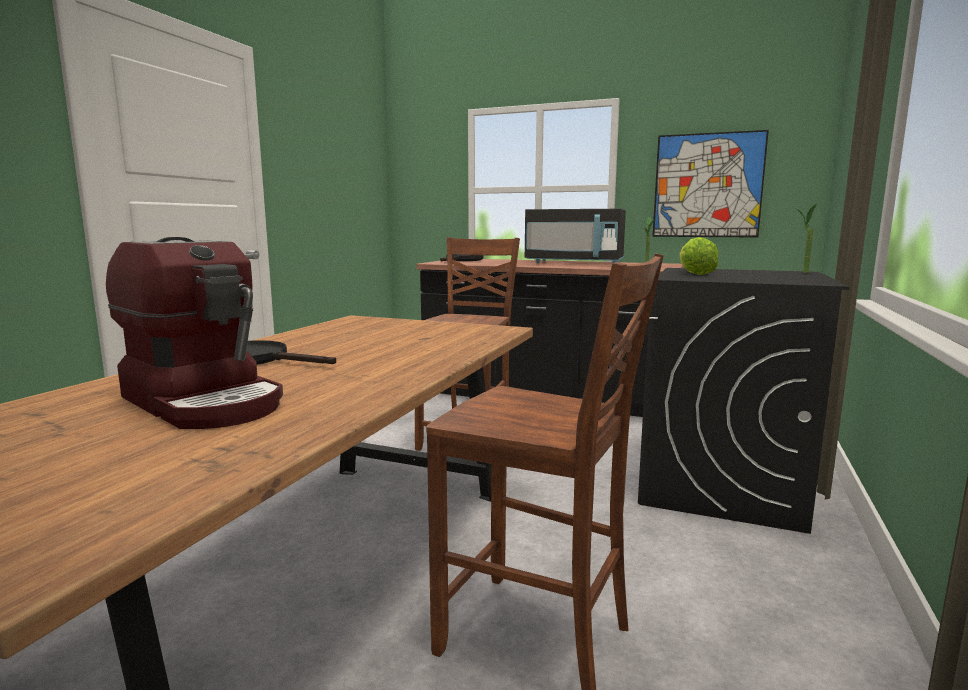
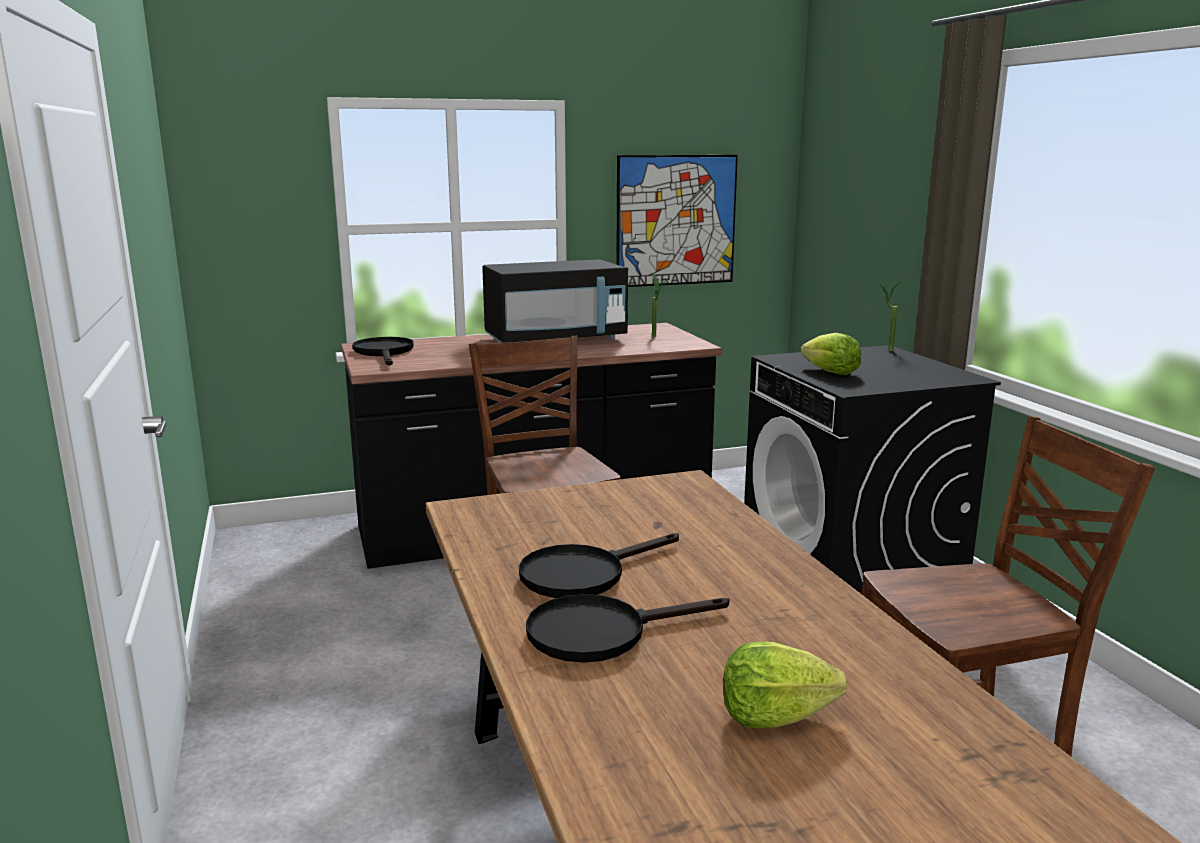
camera: 40 degrees left, 5 degrees up
(206, 402) = (774, 716): coffee machine -> lettuce
(324, 344) = (583, 574): none -> black frying pan

